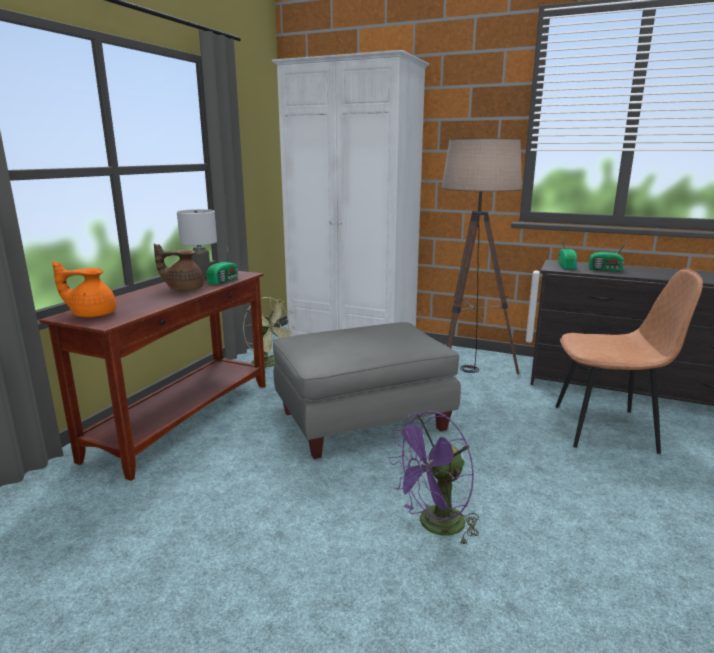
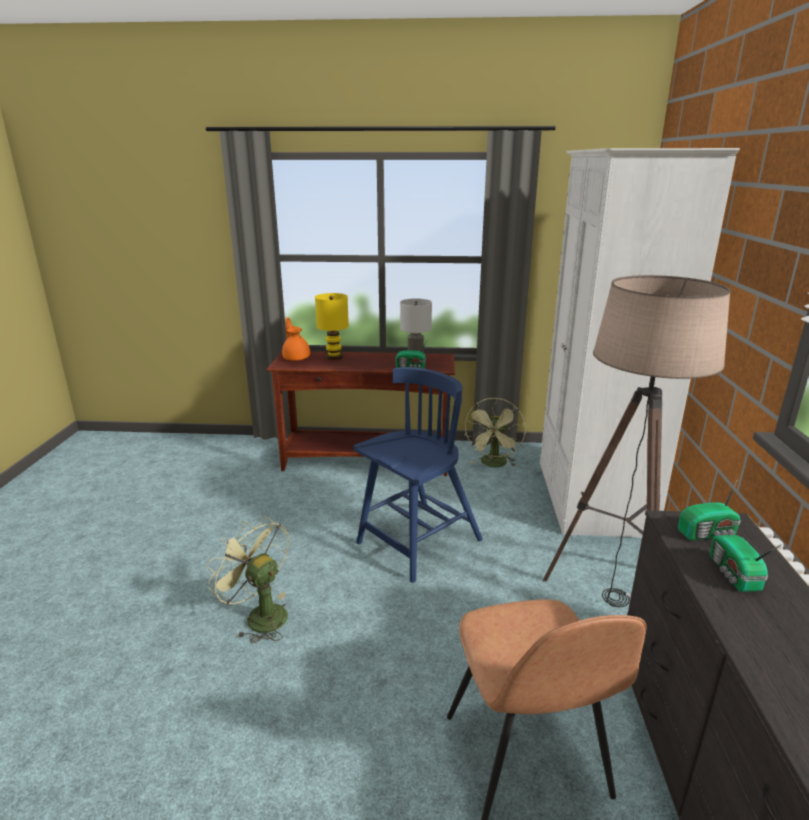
camera: 70 degrees right, 5 degrees up
(128, 300) = (334, 356): none -> yellow table lamp
(184, 289) = (375, 362): brown teapot -> none
(363, 420) = (417, 542): grey ottoman -> blue chair
(434, 526) = (259, 615): purple fan -> green fan

